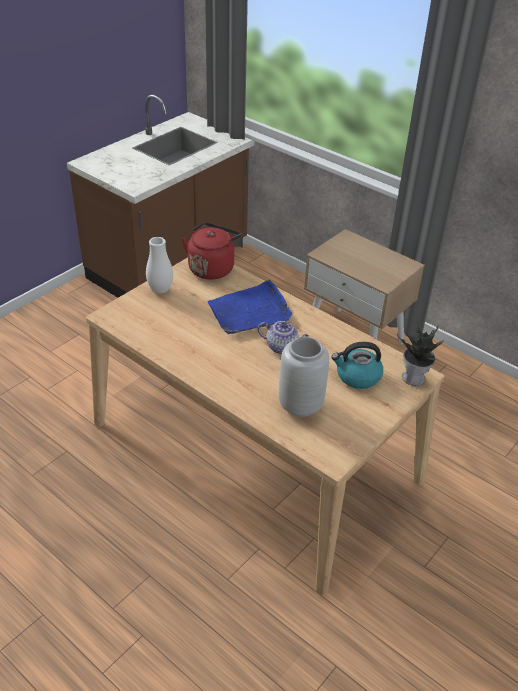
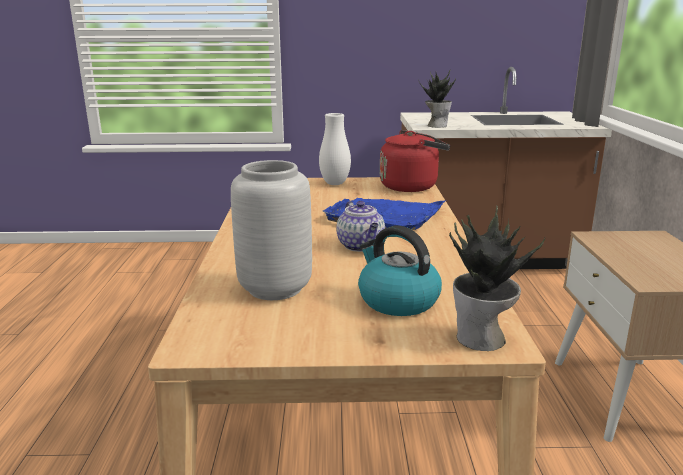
camera: 50 degrees right, 20 degrees down
(139, 181) = (437, 125): none -> potted plant

